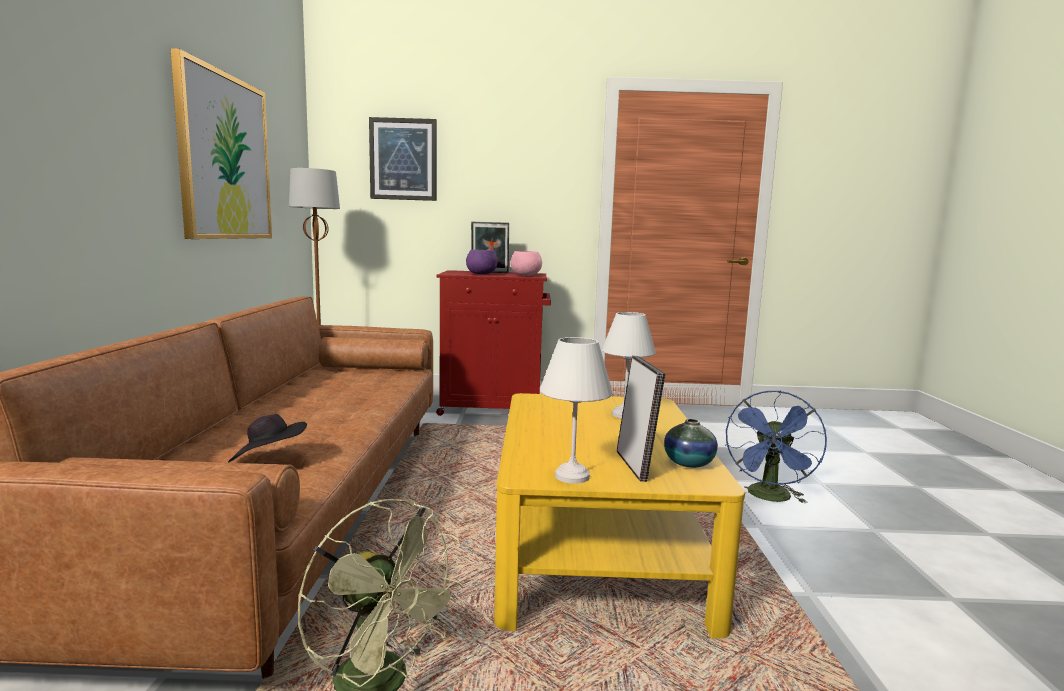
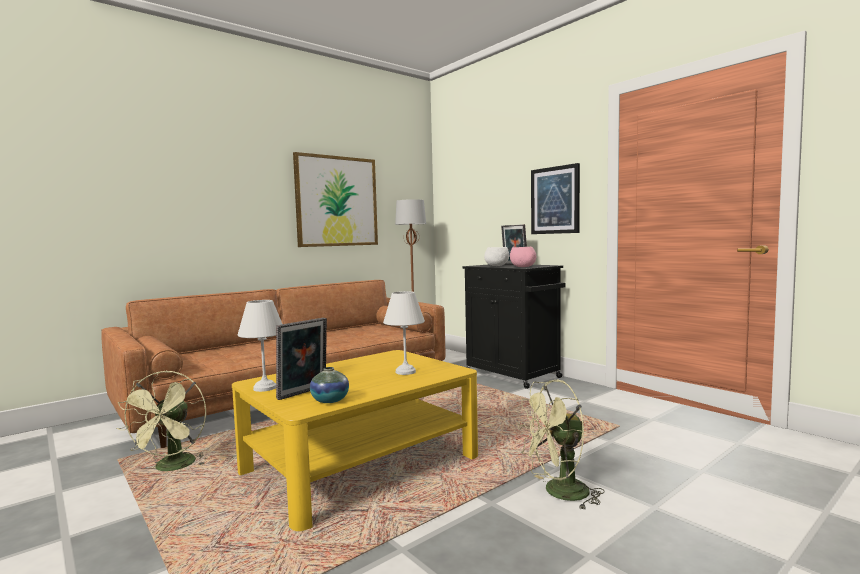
camera: 50 degrees right, 5 degrees down
(269, 460) = (231, 357): black hat -> none
(403, 159) = (476, 184): picture -> picture (555, 200)
(481, 274) = (496, 266): purple bowl -> white bowl
(494, 408) = (514, 375): red cabinet -> black cabinet
(770, 498) = (558, 493): blue fan -> green fan

